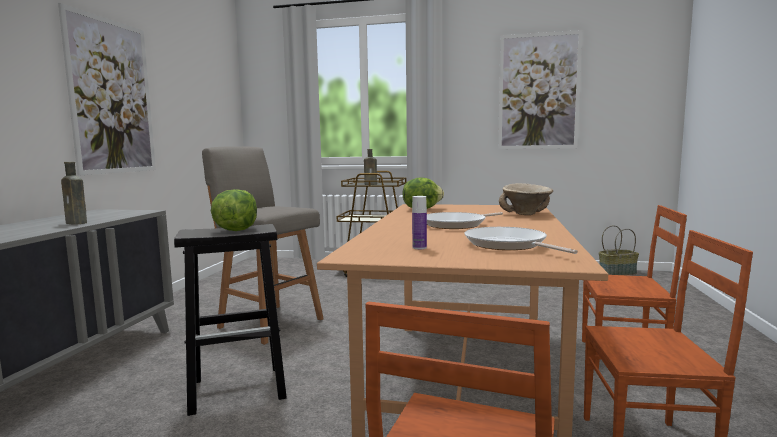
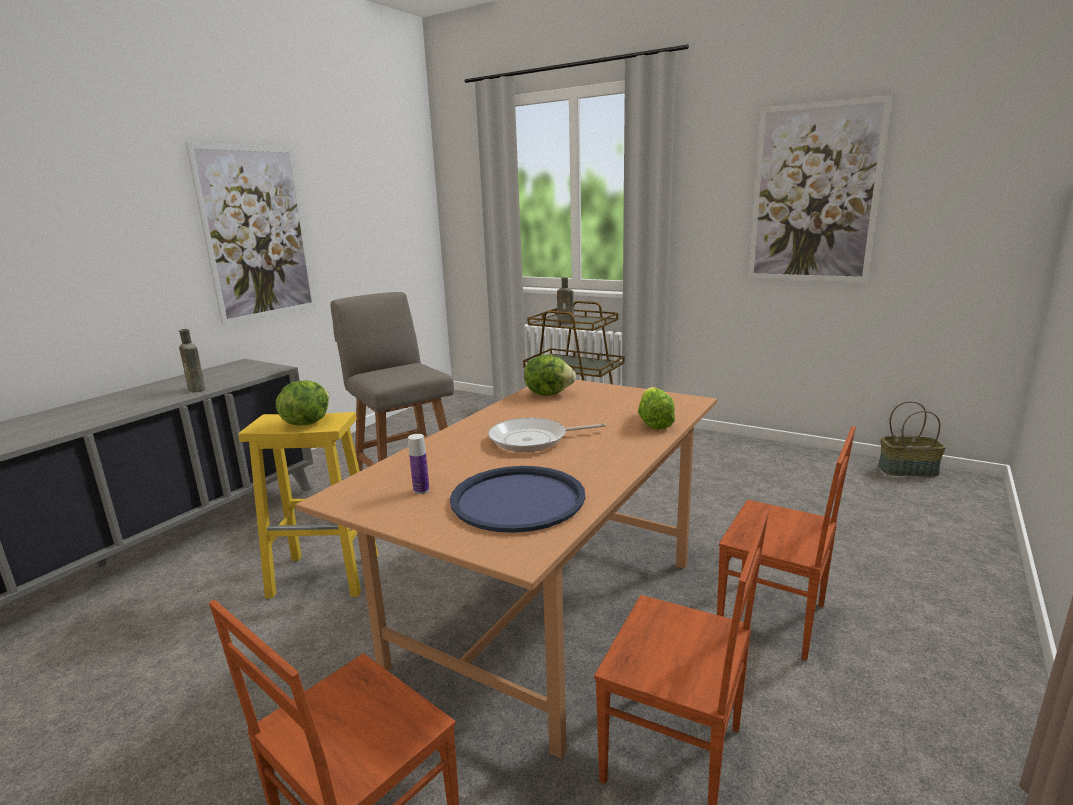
camera: 20 degrees right, 10 degrees up
(240, 388) = (326, 575): black stool -> yellow stool
(508, 245) = (518, 500): frying pan -> blue tray
(526, 214) = (654, 422): beige bowl -> lettuce

